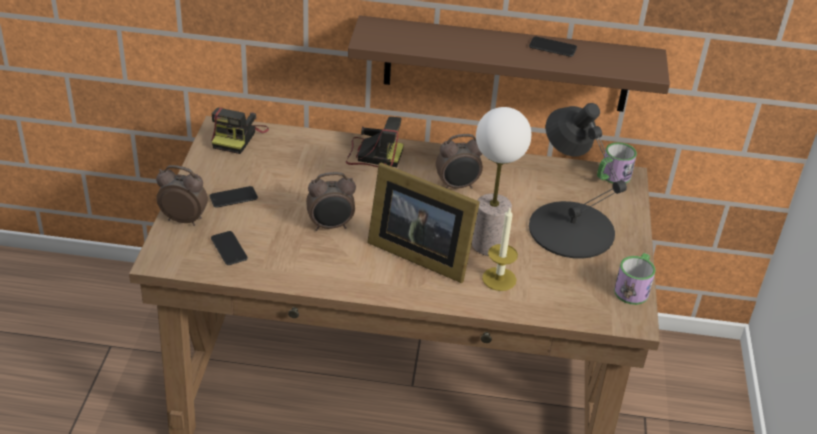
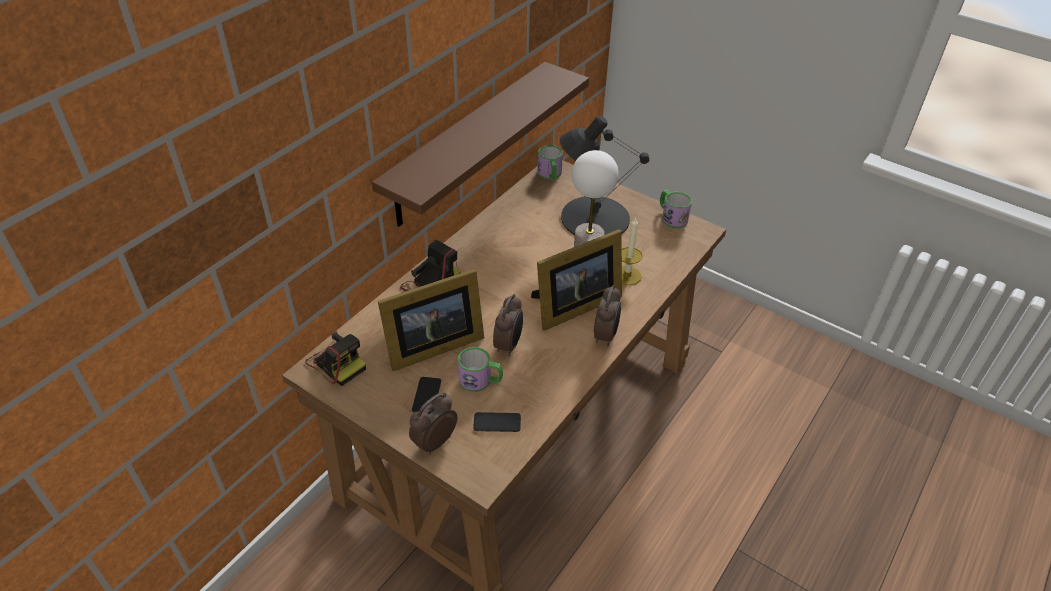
camera: 60 degrees left, 5 degrees up
(273, 223) = (480, 380): none -> mug
(294, 180) = (430, 346): none -> picture frame
(457, 186) = (507, 253): alarm clock -> alarm clock (606, 335)
(552, 47) = (505, 105): phone -> none

